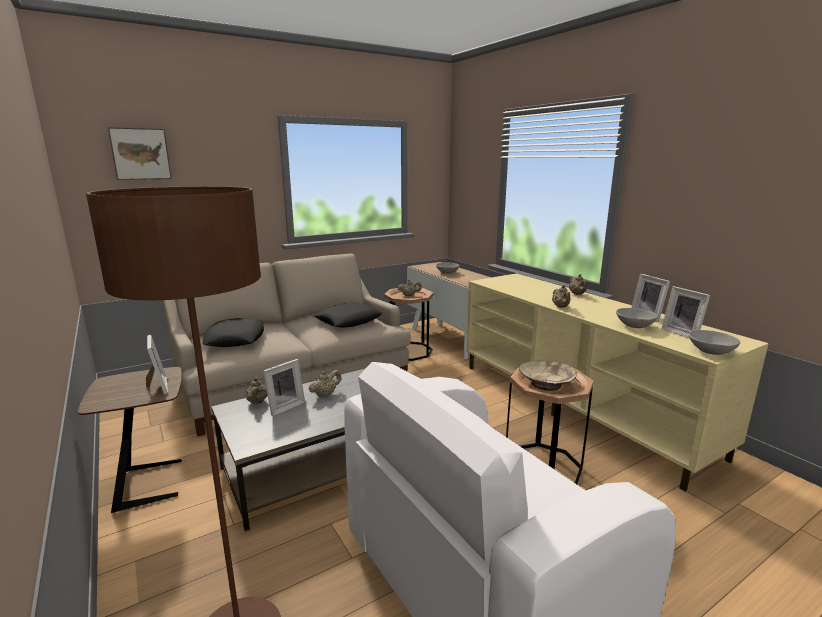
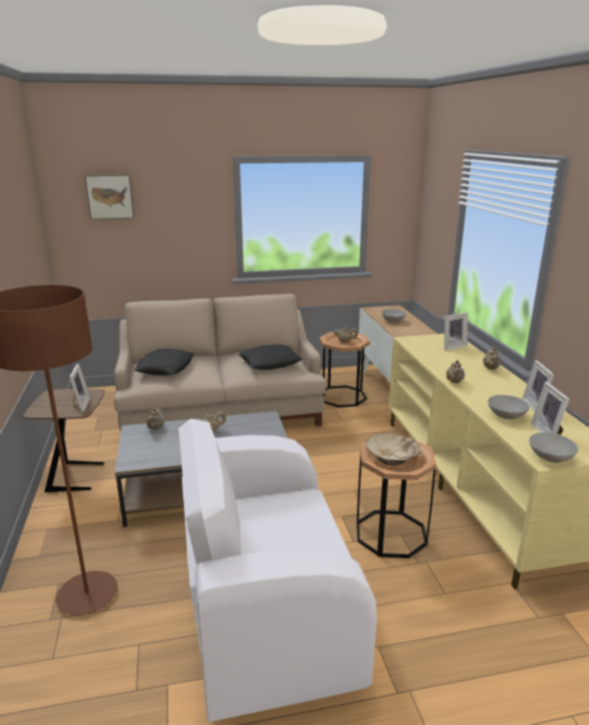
camera: 20 degrees right, 5 degrees up
(284, 406) = (173, 436): picture frame -> picture frame (452, 346)

